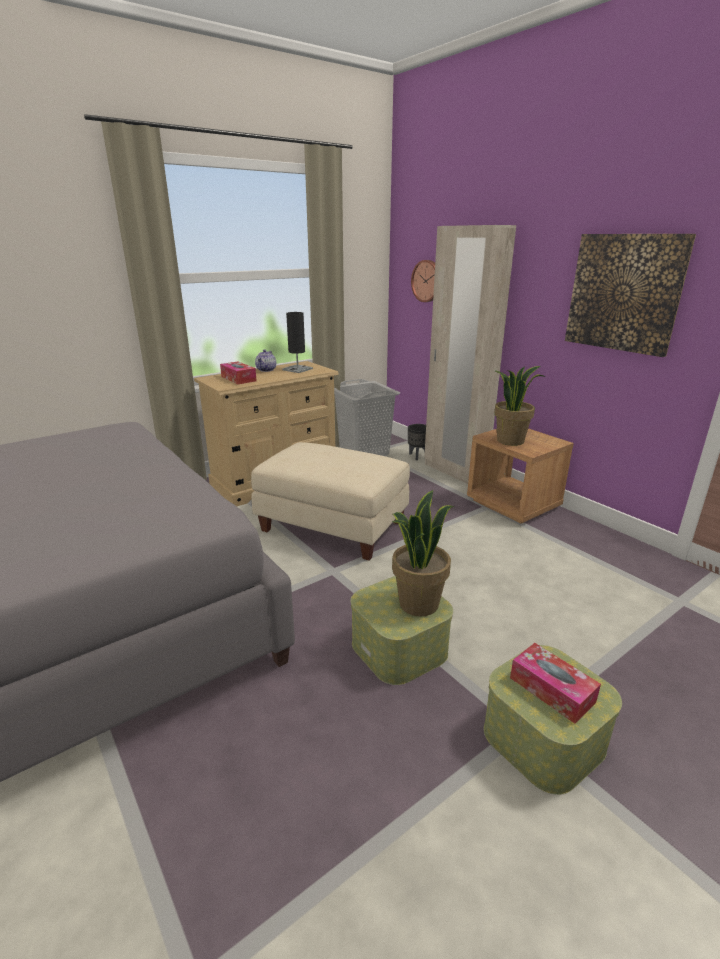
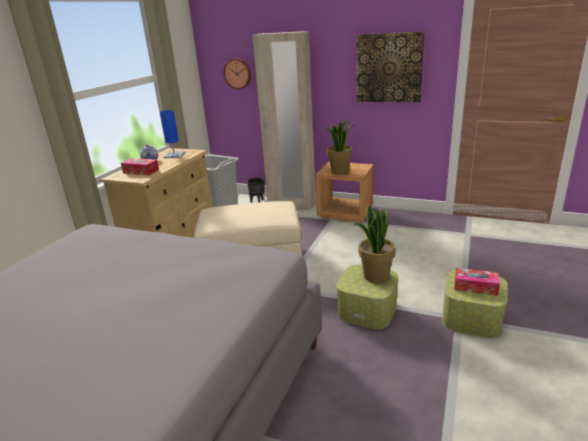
camera: 30 degrees left, 0 degrees up
(297, 369) = (174, 155): black table lamp -> blue table lamp

